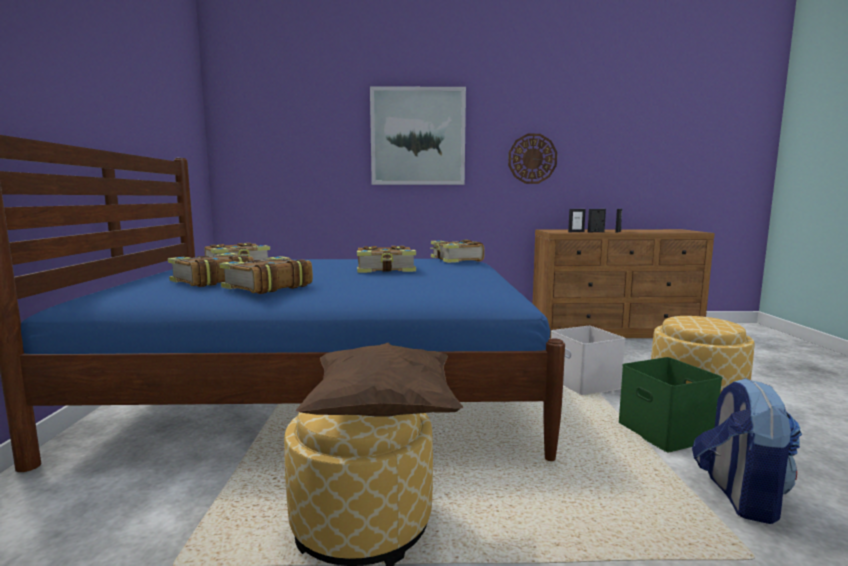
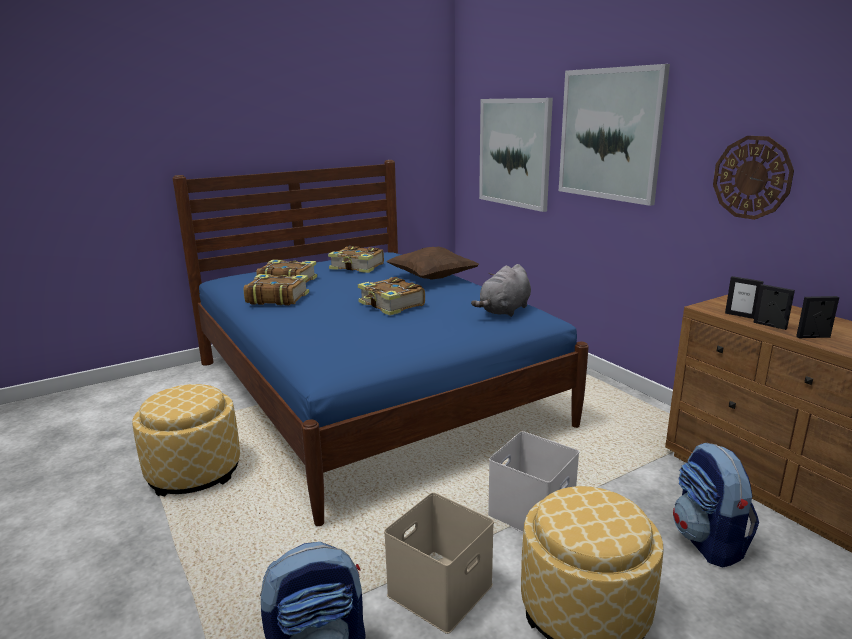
camera: 60 degrees right, 10 degrees up
(307, 157) = (514, 152): none -> picture
(383, 411) = (173, 407): brown pillow -> brown pillow (432, 278)
(456, 260) = (504, 311): book -> grey plush toy
(640, 356) = (708, 542): none -> backpack
(667, 432) = (440, 592): green storage box -> beige storage box

